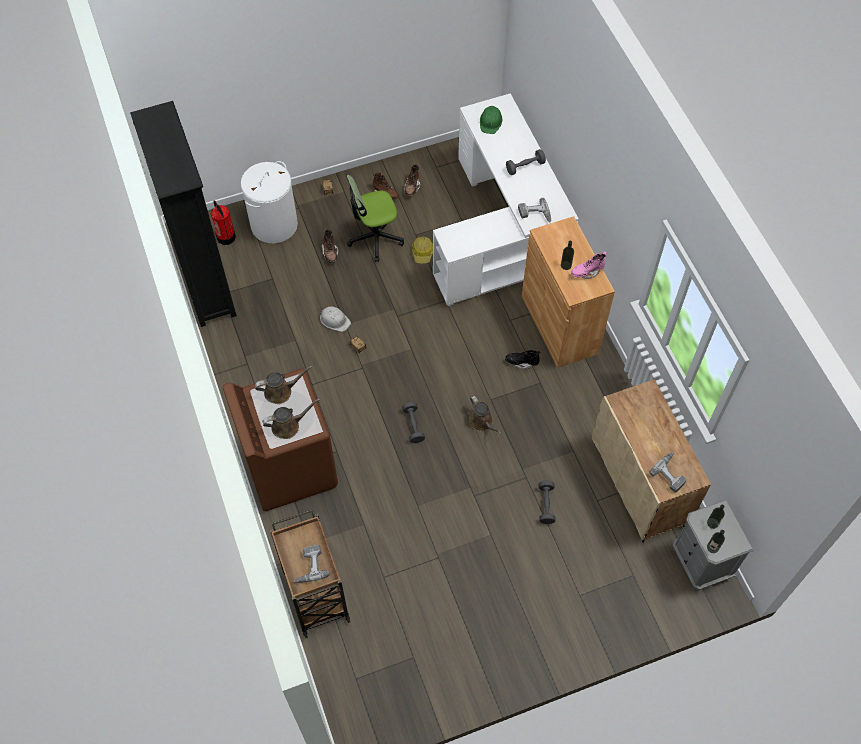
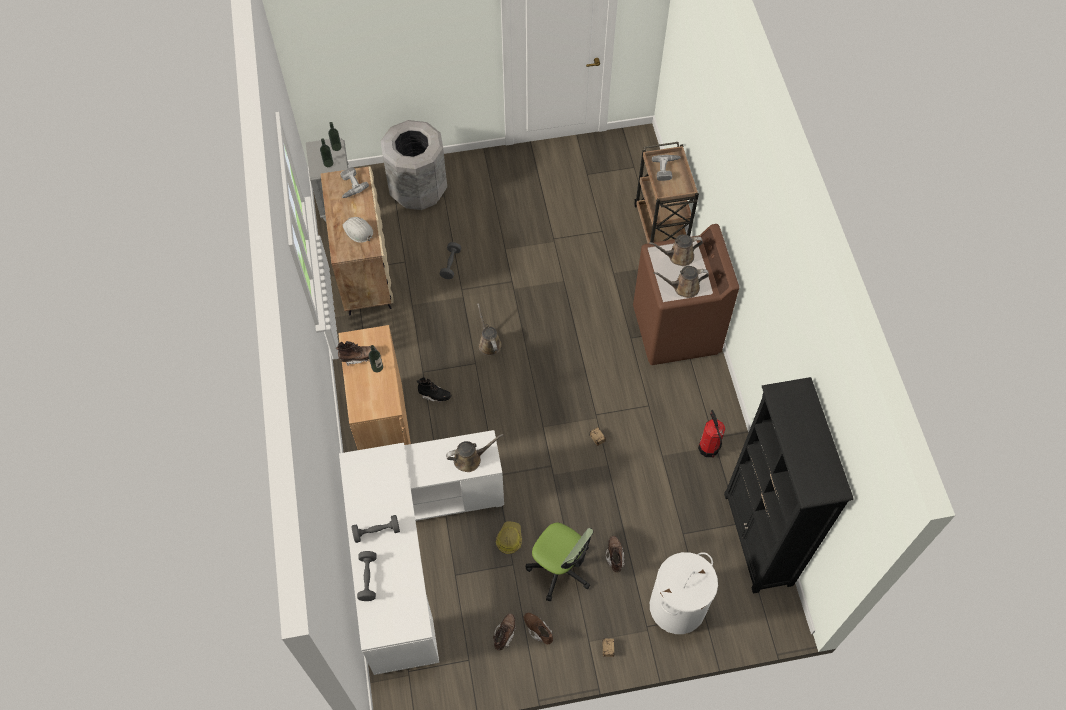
camera: 170 degrees left, 0 degrees up
(226, 237) = (735, 599): fire extinguisher -> fire extinguisher (708, 448)
(334, 320) = (618, 472): white hard hat -> white hard hat (358, 231)
(375, 237) = (560, 568): office chair -> office chair turned 45 degrees clockwise
(413, 425) = (554, 350): grey dumbbell -> grey dumbbell (368, 578)
(463, 236) = (470, 459): none -> brown watering can
(490, 121) = (398, 606): green hard hat -> none
(535, 215) = (385, 465): power drill -> none
(587, 272) = (358, 357): pink boot -> brown boot
(613, 598) = (418, 189): none -> grey trash can

